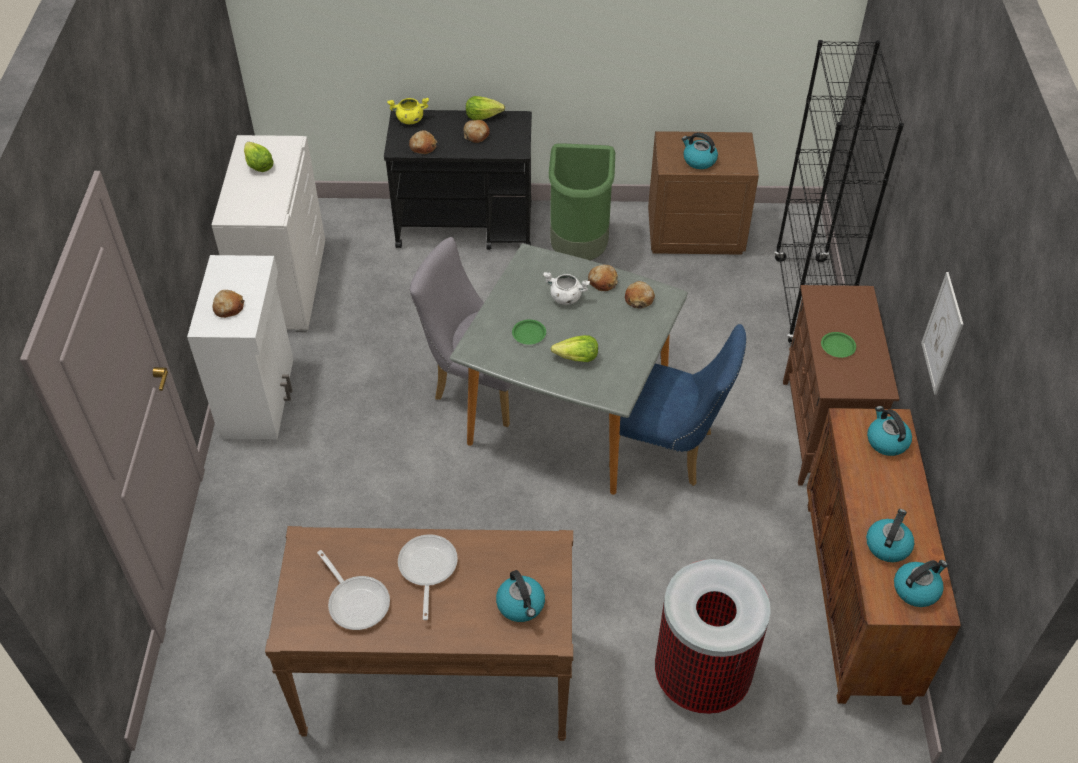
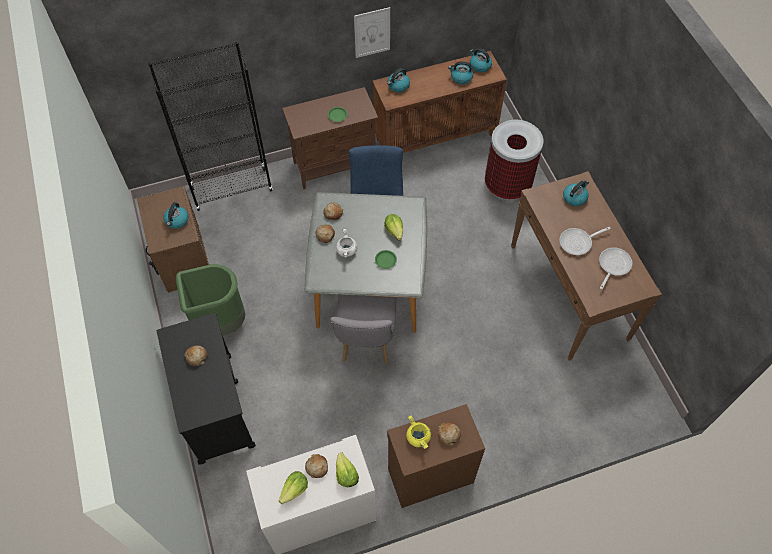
camera: 110 degrees left, 10 degrees up
(259, 397) = (429, 475): white cabinet -> brown cabinet
(410, 119) = (189, 412): yellow cooking pot -> yellow cooking pot (418, 437)
(423, 146) = (221, 389): bread -> bread (317, 467)
(483, 116) = (171, 360): lettuce -> lettuce (346, 474)

